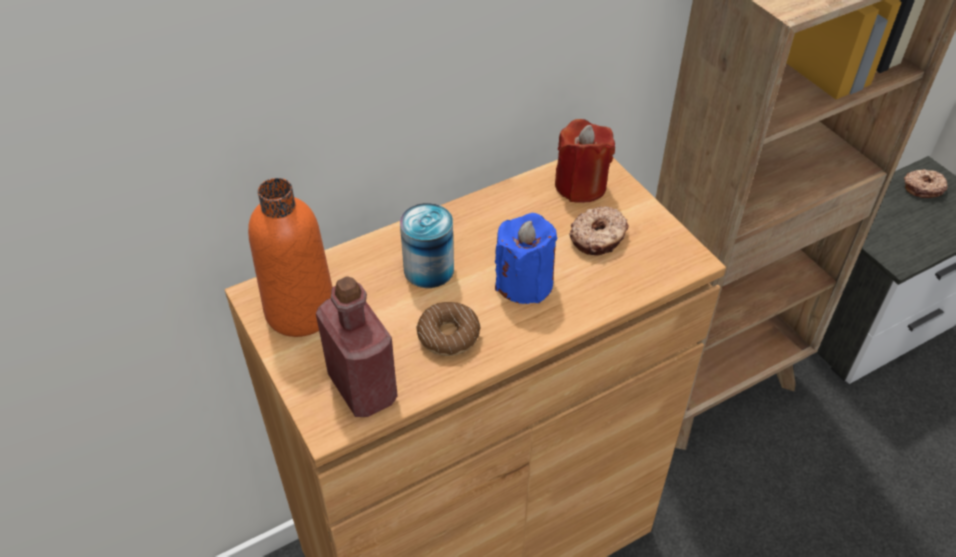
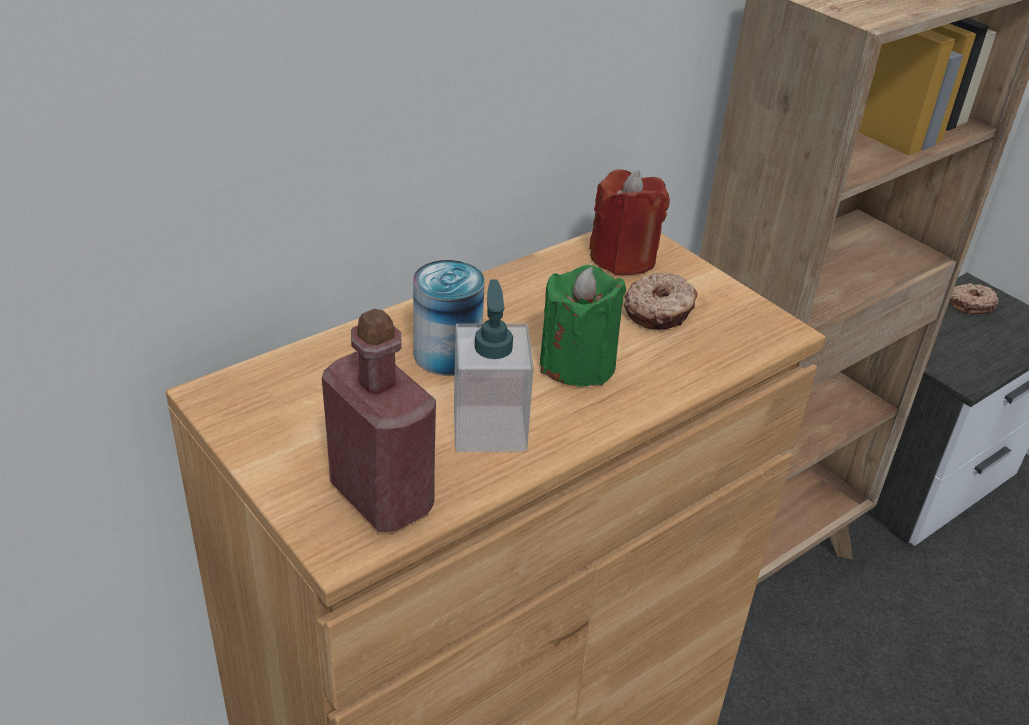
camera: 10 degrees left, 10 degrees down
(300, 311) = (278, 410): orange bottle -> none
(448, 335) = (489, 428): donut -> soap dispenser
(524, 283) = (577, 364): blue candle -> green candle

